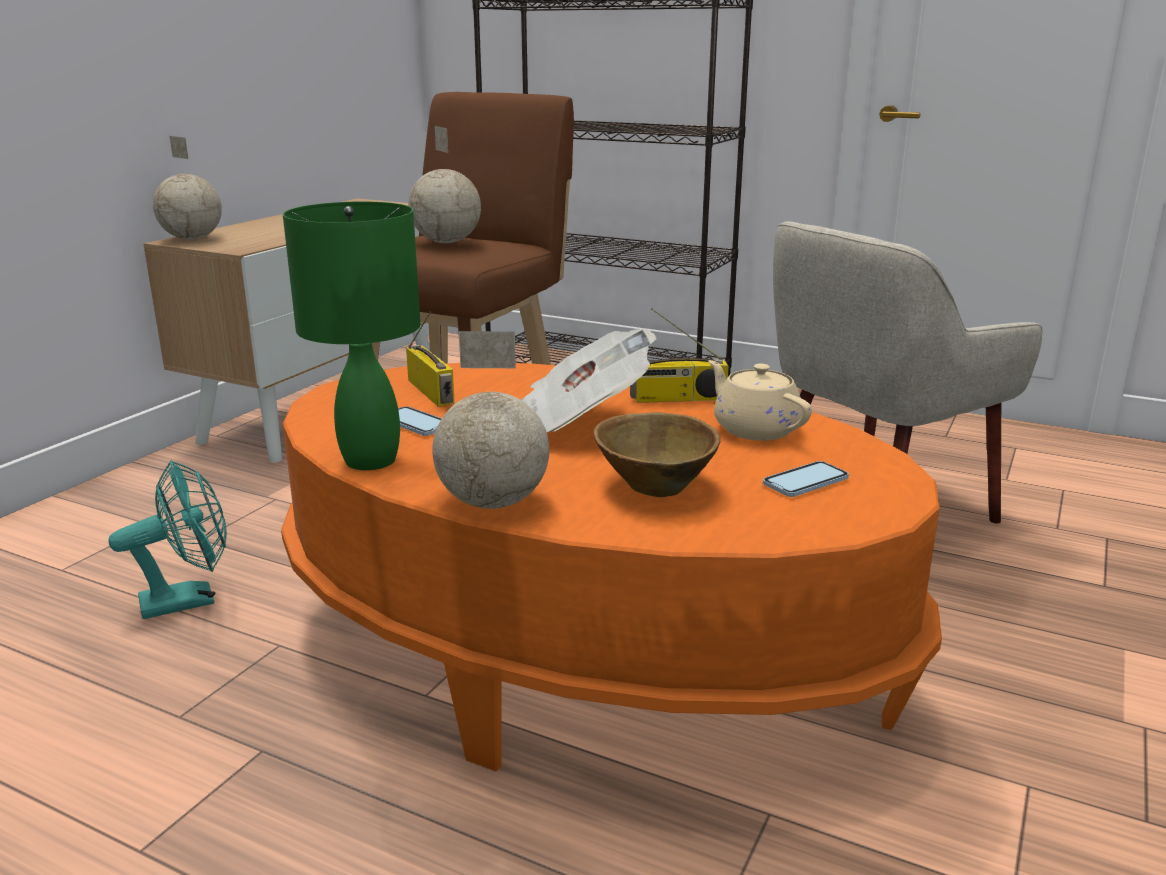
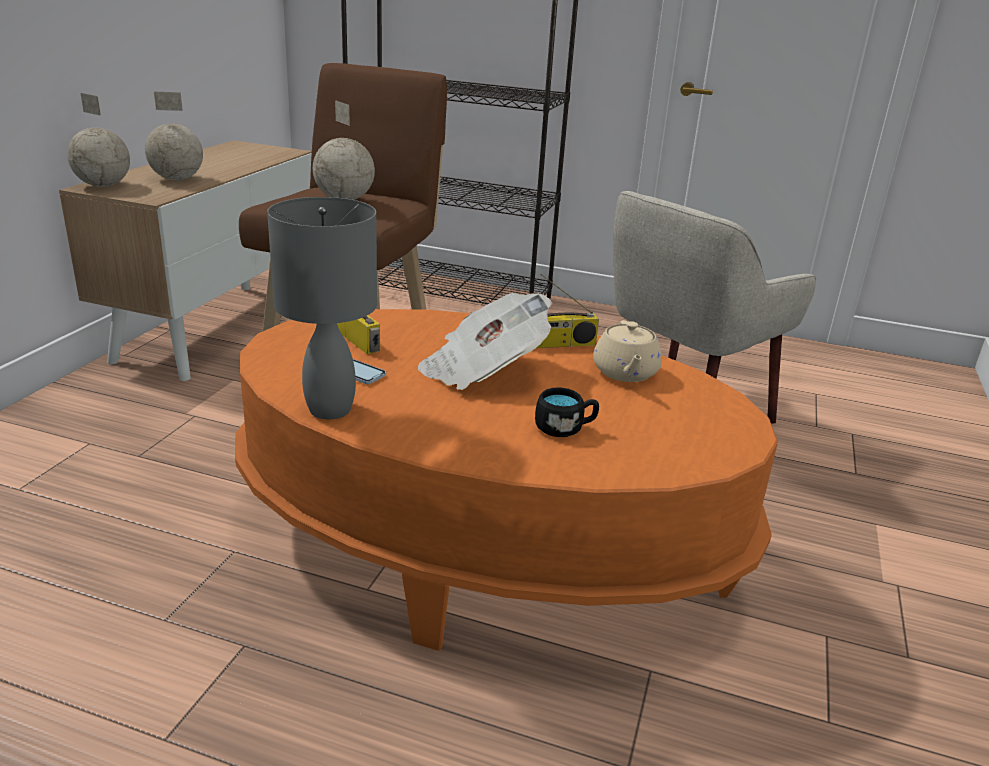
camera: 10 degrees left, 5 degrees up
(190, 600) = (144, 513): turquoise fan -> none
(369, 459) = (329, 408): green table lamp -> grey table lamp
(494, 503) = (445, 448): globe -> globe (178, 179)
(654, 485) = (565, 428): brown bowl -> black mug
(755, 429) = (625, 373): beige teapot -> beige teapot turned 135 degrees counterclockwise
(805, 482) = (677, 422): phone -> none

